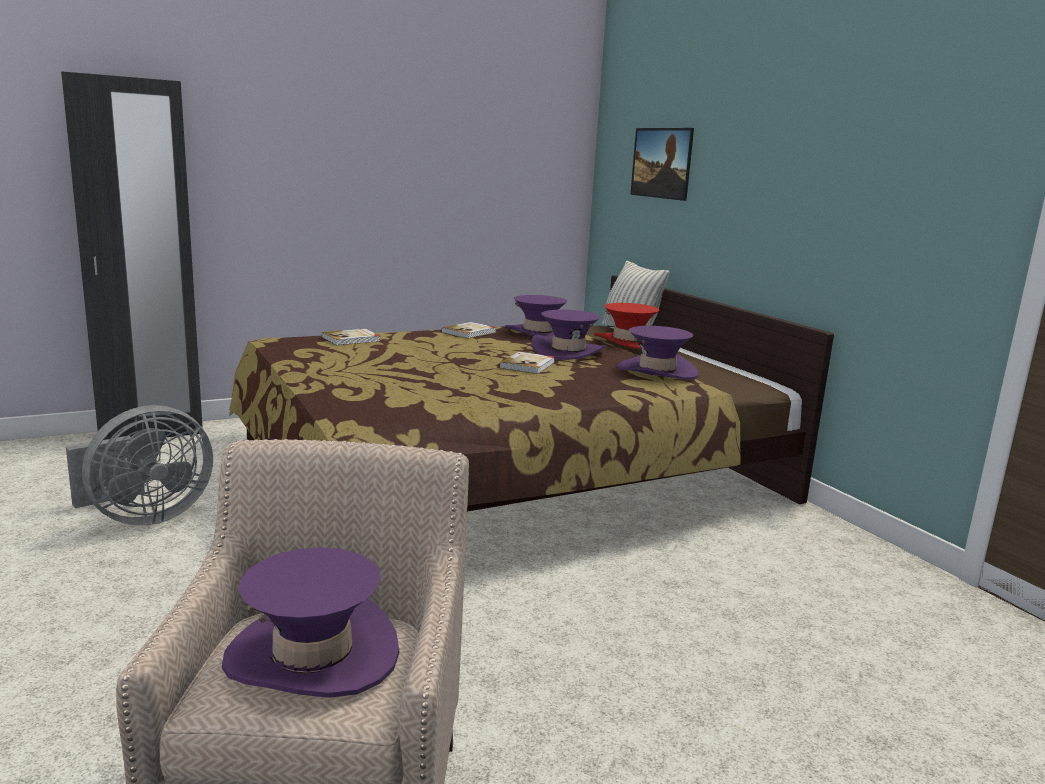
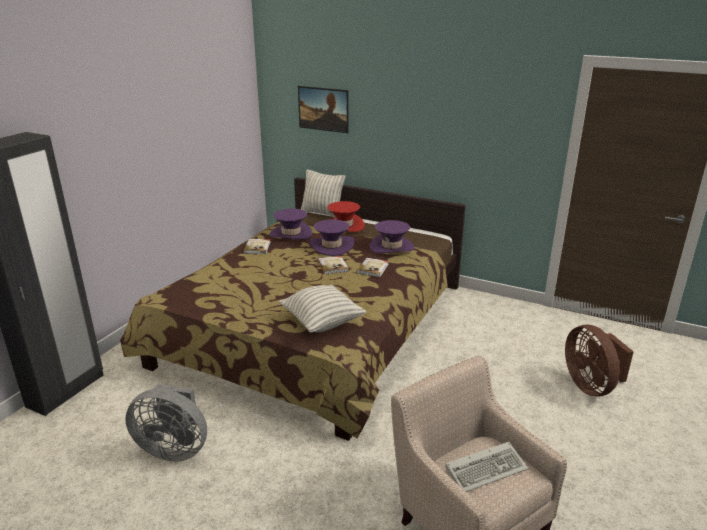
camera: 35 degrees left, 10 degrees up
(144, 517) = (174, 448): grey fan -> grey fan turned 90 degrees clockwise
(312, 654) = (487, 468): purple hat -> keyboard
(351, 339) = (207, 280): book -> book (373, 268)
(394, 401) = (322, 323): none -> pillow
(900, 733) = (591, 385): none -> brown fan

